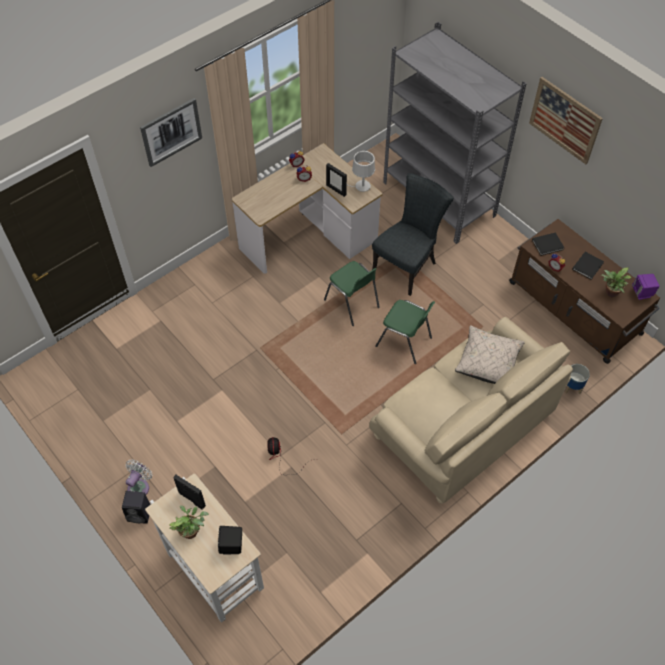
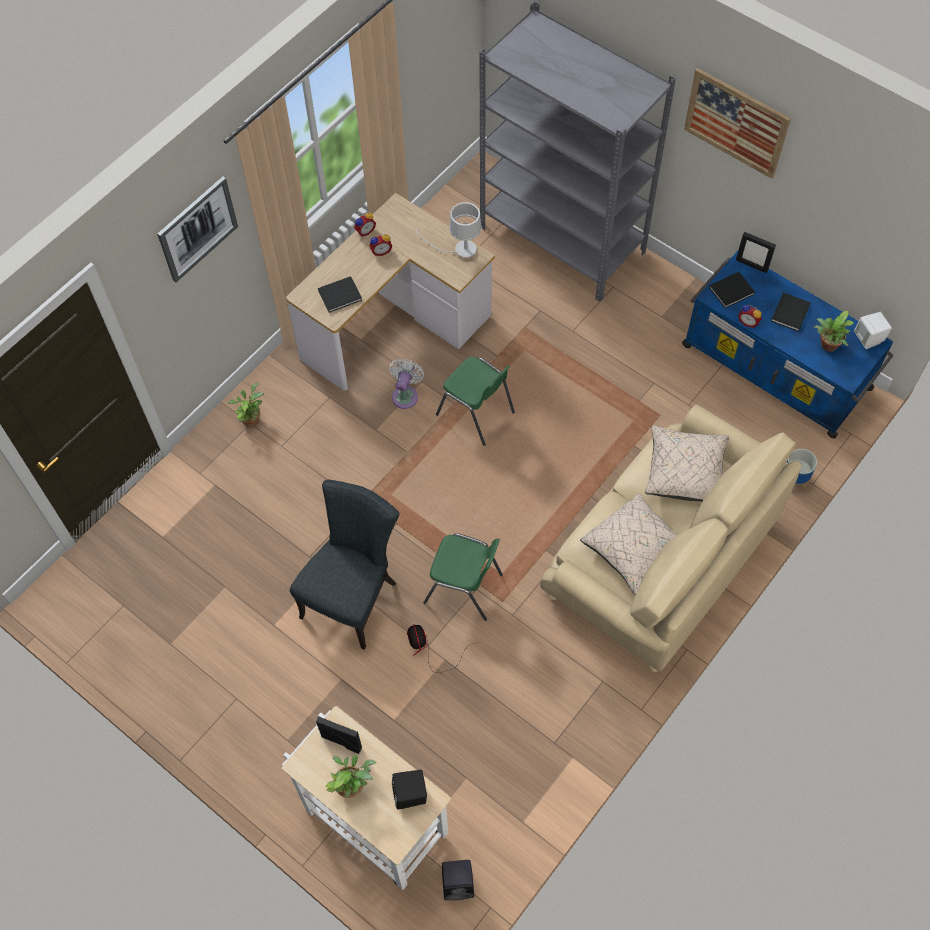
camera: 10 degrees left, 5 degrees up
(139, 486) = (245, 726): white fan -> white fan (406, 394)
(140, 513) = (255, 764): black speaker -> black speaker (459, 884)
(196, 281) = (251, 419): none -> potted plant
(270, 202) = (341, 295): none -> black book
(336, 189) = (430, 260): picture frame -> picture frame (752, 264)
(404, 342) = (559, 456): green chair -> green chair (464, 588)
(407, 266) = (539, 345): grey chair -> grey chair (353, 596)
(440, 410) = (635, 550): none -> beige pillow
(574, 308) = (776, 368): brown cabinet -> blue cabinet
(642, 293) = (868, 339): purple speaker -> white speaker

